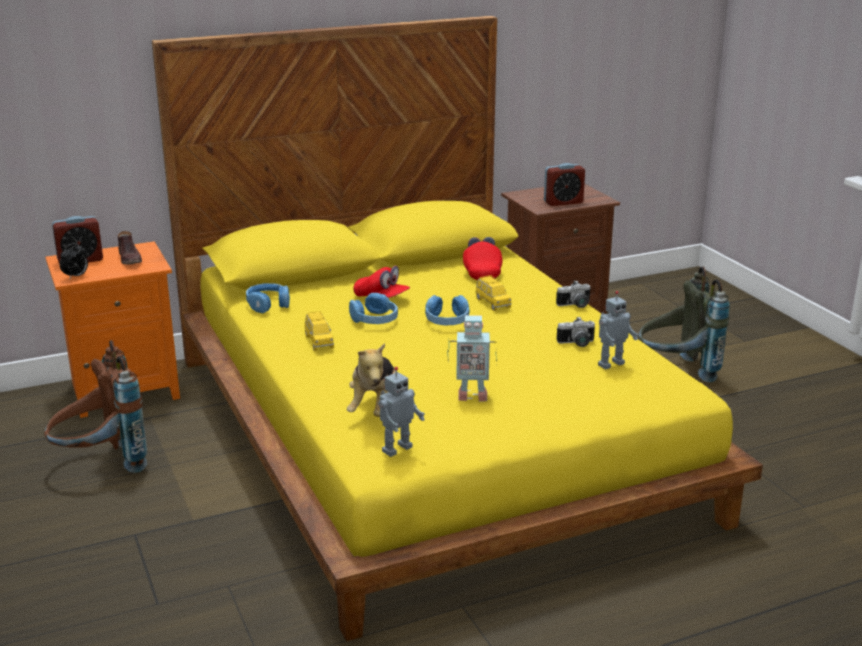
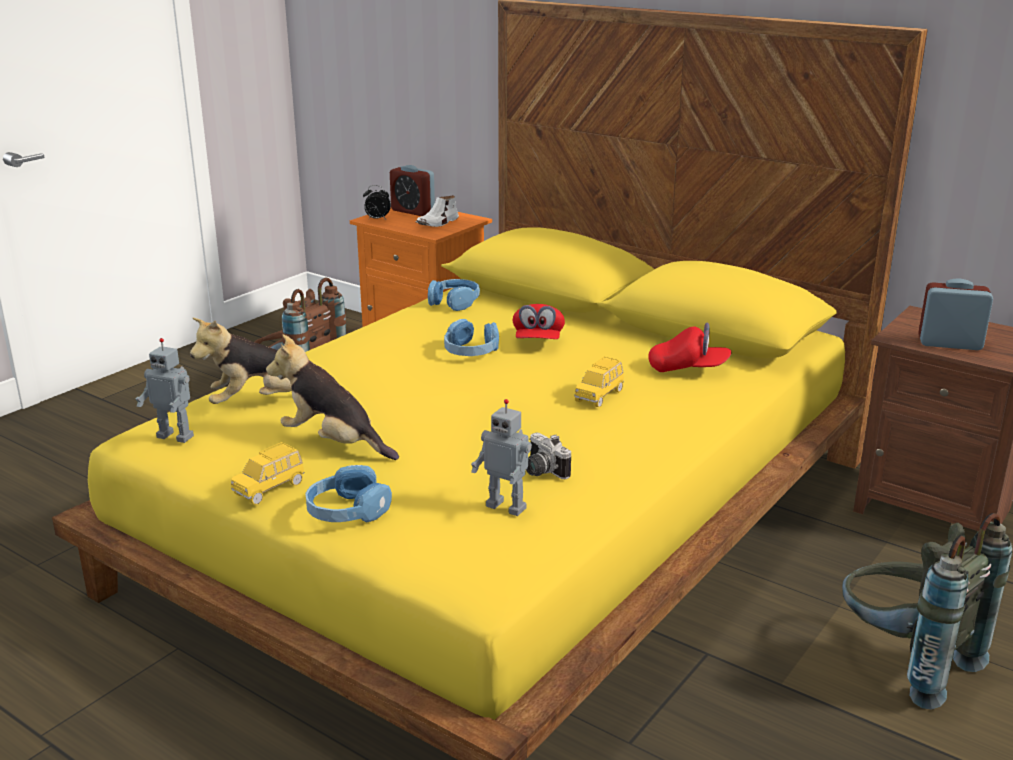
camera: 60 degrees right, 0 degrees up
(130, 259) = (438, 223): brown shoe -> white shoe
(319, 341) = (391, 343): yellow toy car -> yellow toy car (270, 488)
(447, 321) = (513, 384): blue headphones -> blue headphones (347, 511)
(471, 395) = (333, 443): toy robot -> plush toy
(481, 272) = (688, 369): red cap -> red cap turned 45 degrees clockwise
(563, 202) = (949, 343): alarm clock -> alarm clock turned 150 degrees clockwise
(575, 305) = (668, 445): camera -> none

